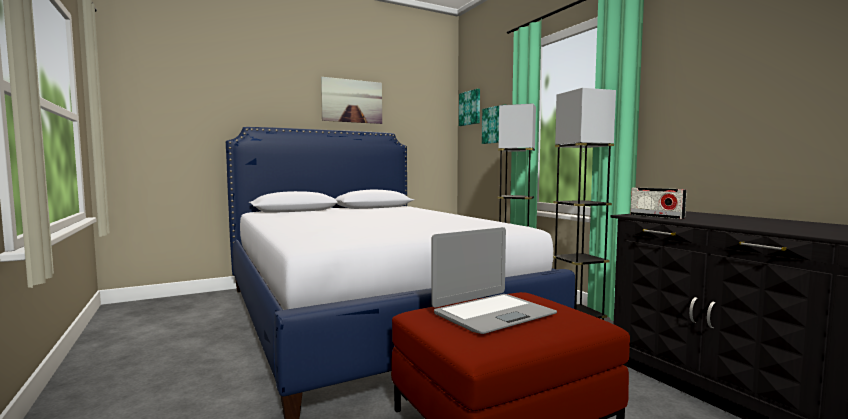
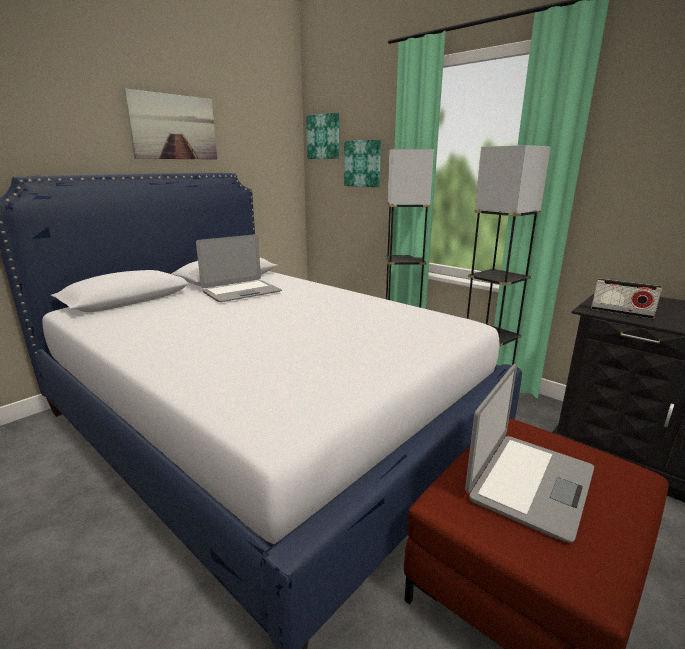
camera: 20 degrees left, 15 degrees up
(373, 211) = (241, 292): none -> laptop

